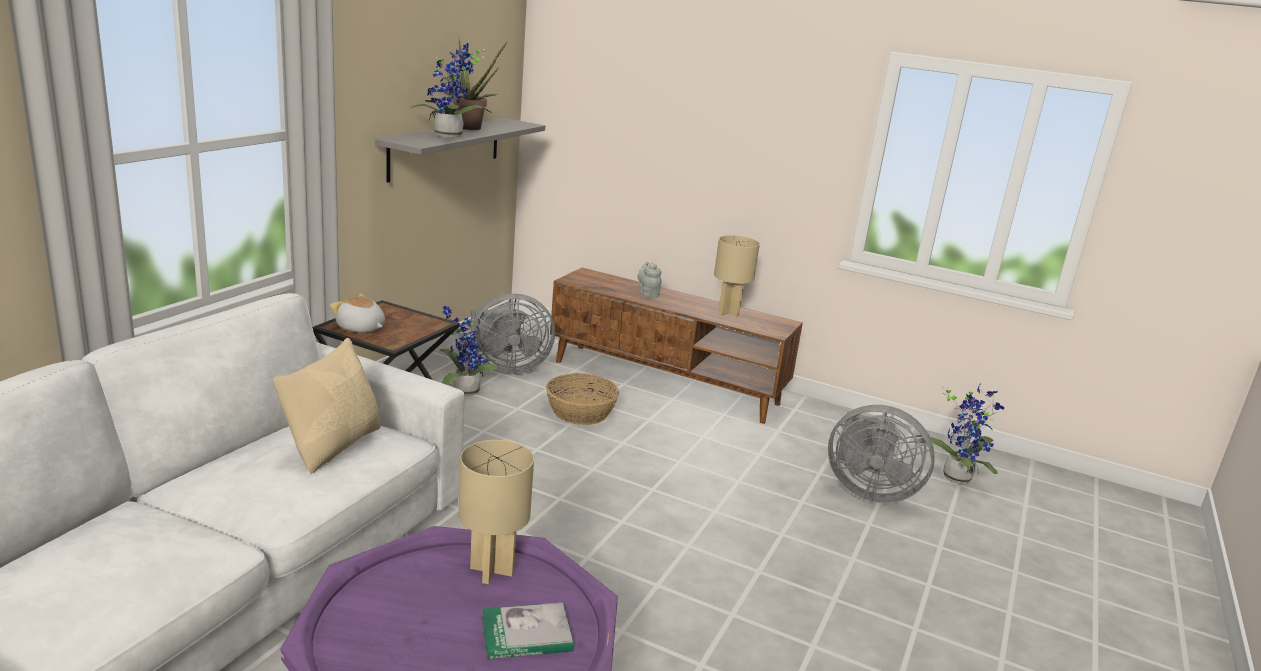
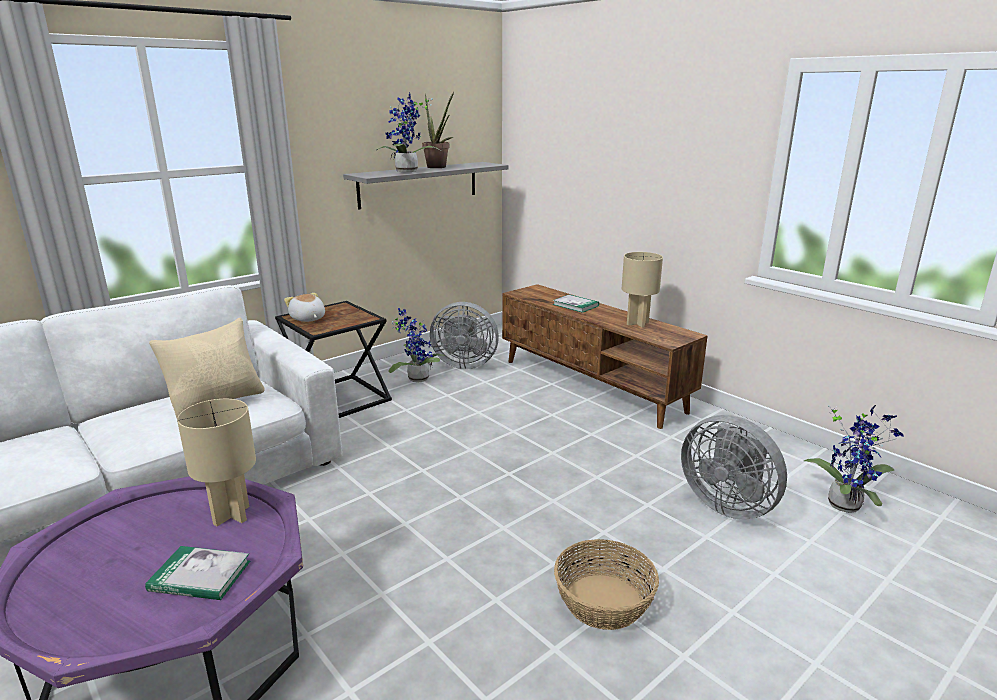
camera: 25 degrees right, 0 degrees up
(580, 412) = (497, 402): basket -> basket (603, 600)
(648, 293) = (575, 305): grey teapot -> book

